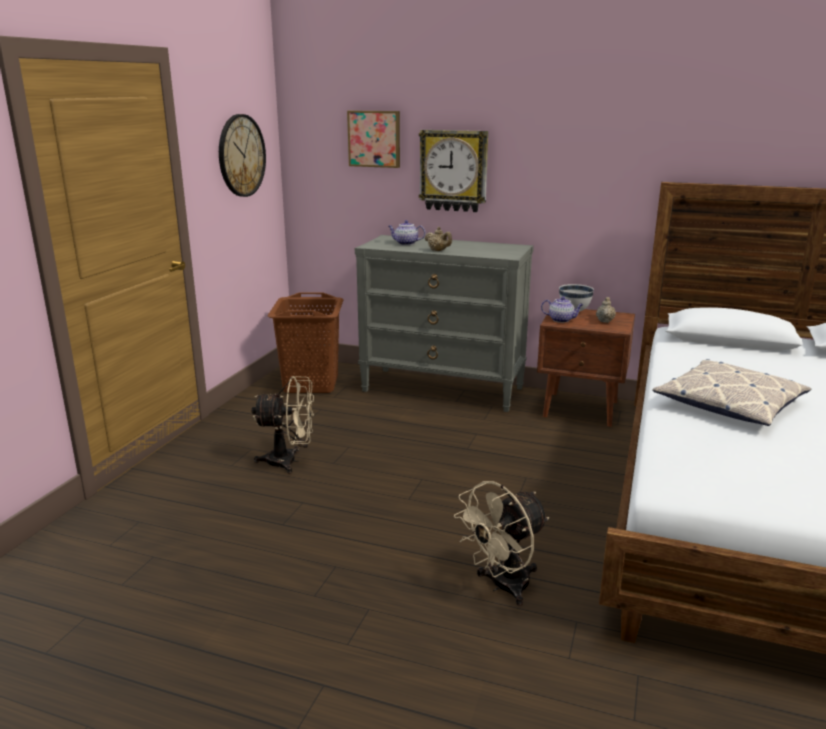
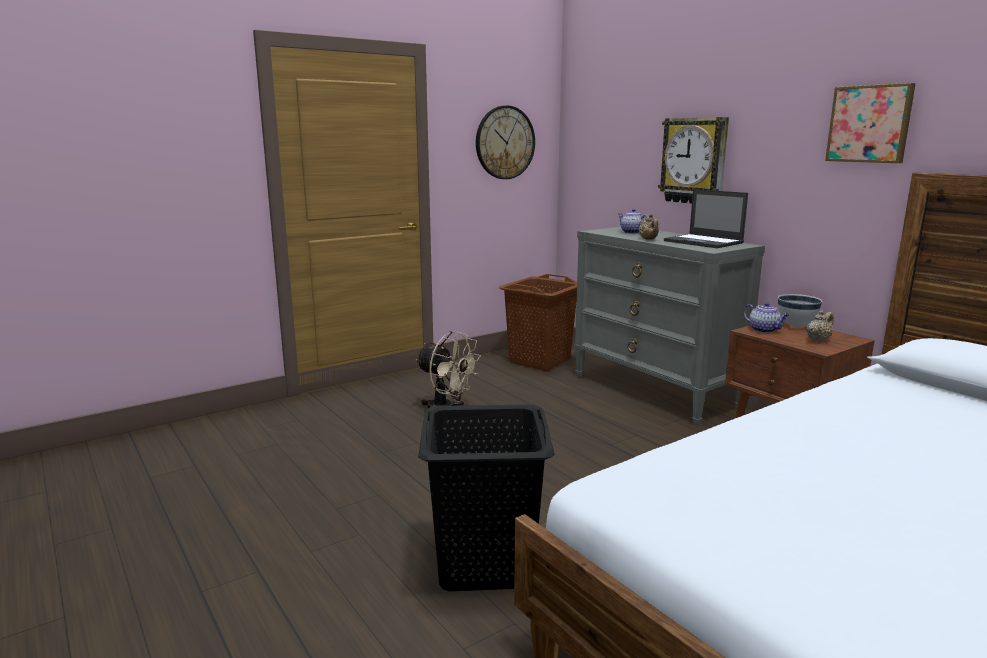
camera: 35 degrees right, 5 degrees down
(374, 138) = (629, 129): picture -> picture (870, 124)
(485, 247) = (704, 242): none -> laptop
(502, 587) = (486, 564): beige fan -> black laundry basket
(729, 403) = (834, 442): pillow -> none

